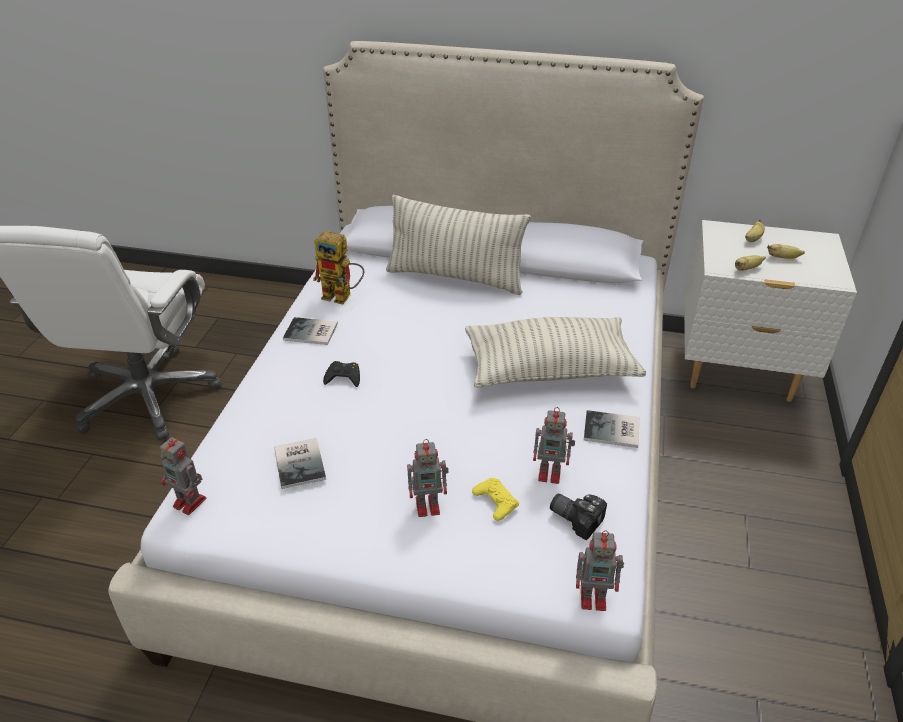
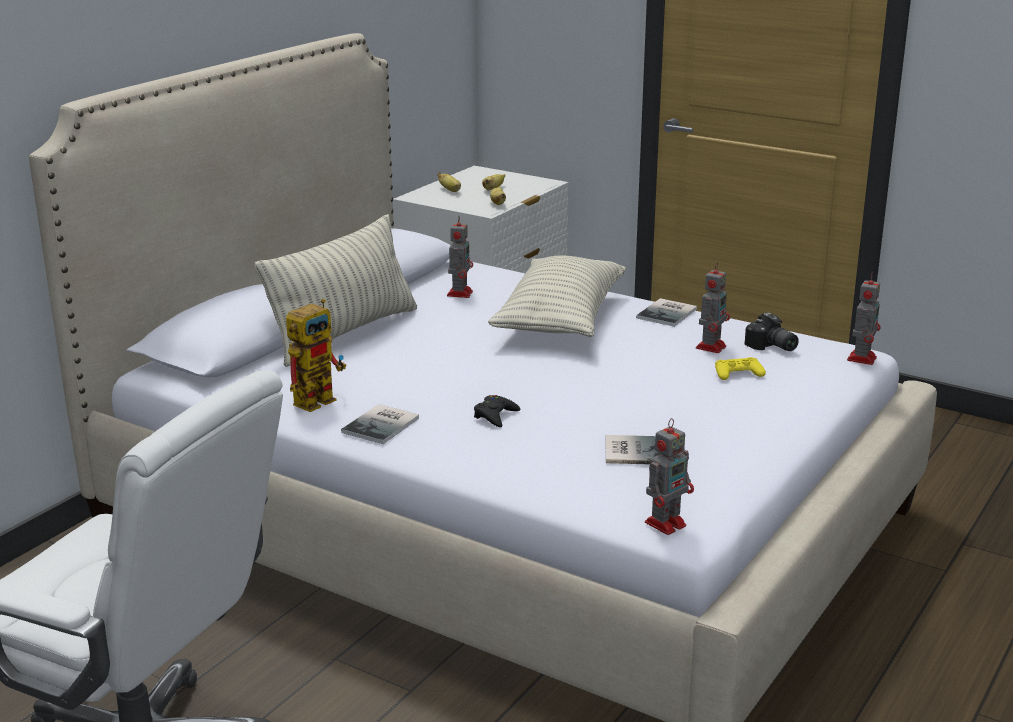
camera: 70 degrees left, 15 degrees down
(429, 505) = (729, 402): toy robot -> toy robot (460, 293)
(576, 517) = (771, 347): camera -> camera turned 90 degrees counterclockwise

